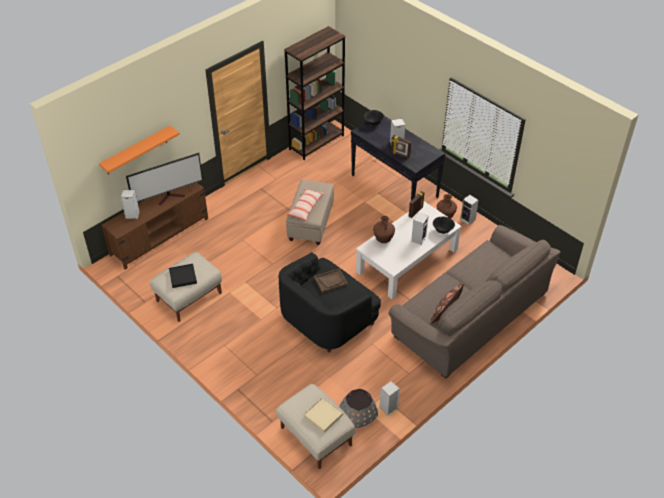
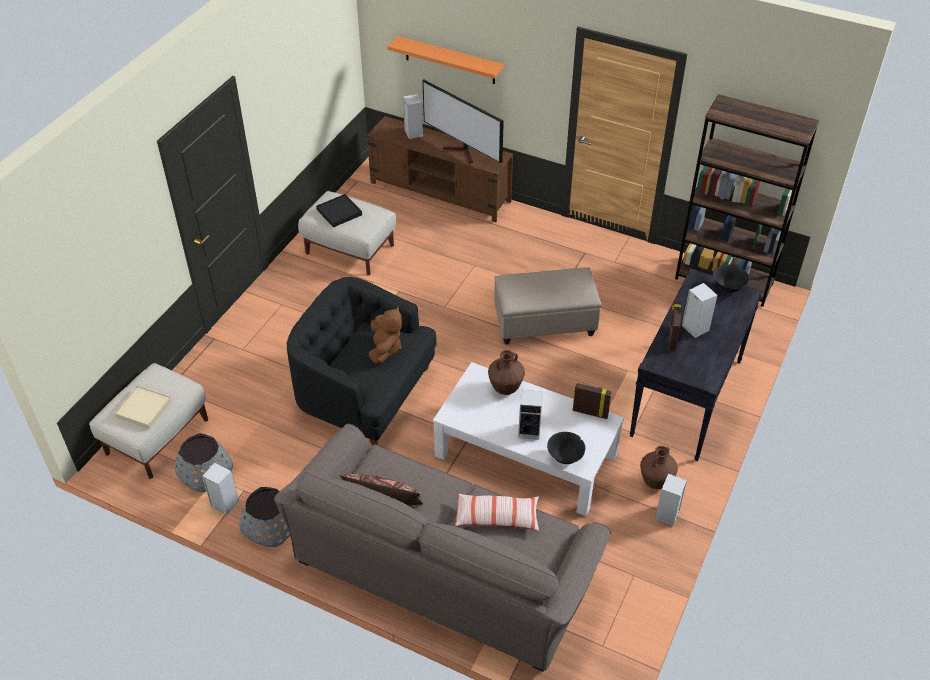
camera: 70 degrees right, 0 degrees up
(305, 207) = (529, 287): pillow -> pillow (496, 517)
(330, 281) = (385, 348): brown tray -> brown plush toy
(414, 387) = (270, 525): none -> grey planter

